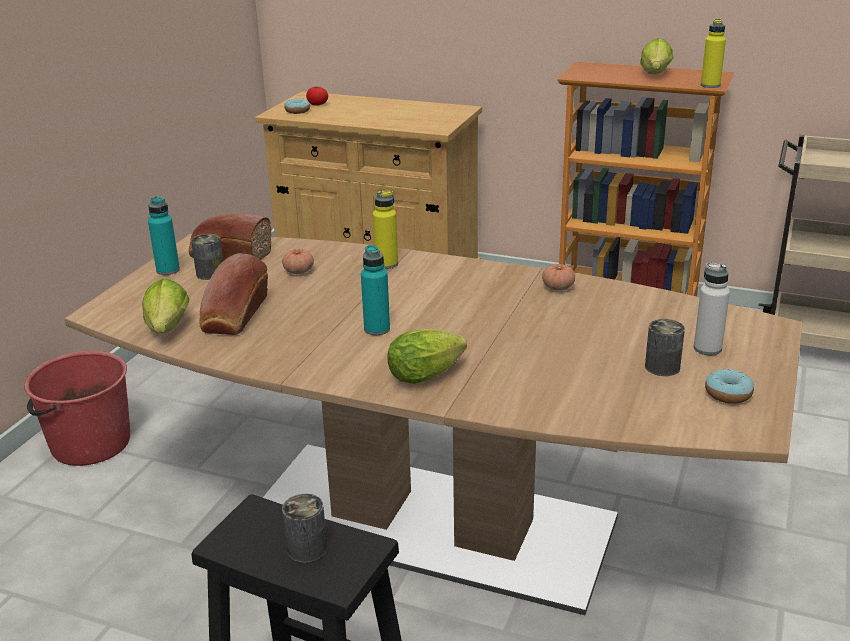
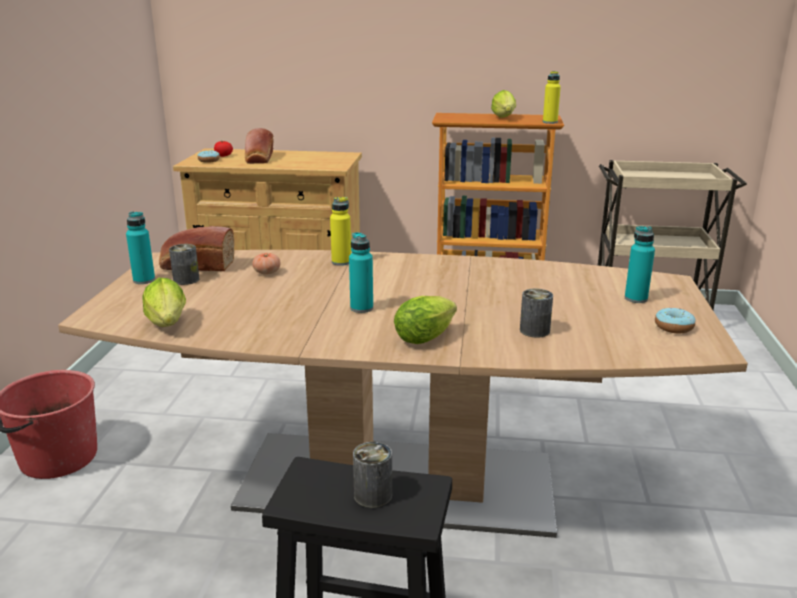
camera: 15 degrees left, 5 degrees down
(234, 316) = (226, 309): bread -> bread (259, 159)
(558, 287) = (493, 268): tomato -> none
(662, 367) = (611, 314): can -> can (534, 330)
(707, 348) = (636, 298): white bottle -> turquoise bottle

